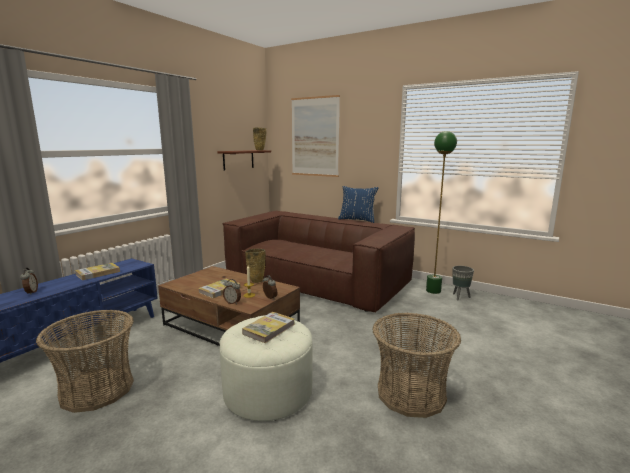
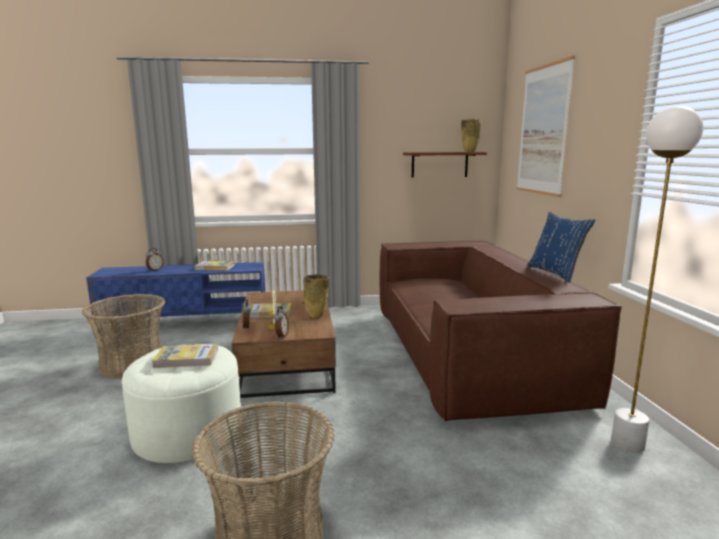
camera: 50 degrees right, 0 degrees up
(433, 291) = (628, 443): green floor lamp -> white floor lamp
(460, 297) = (663, 479): grey planter -> none

